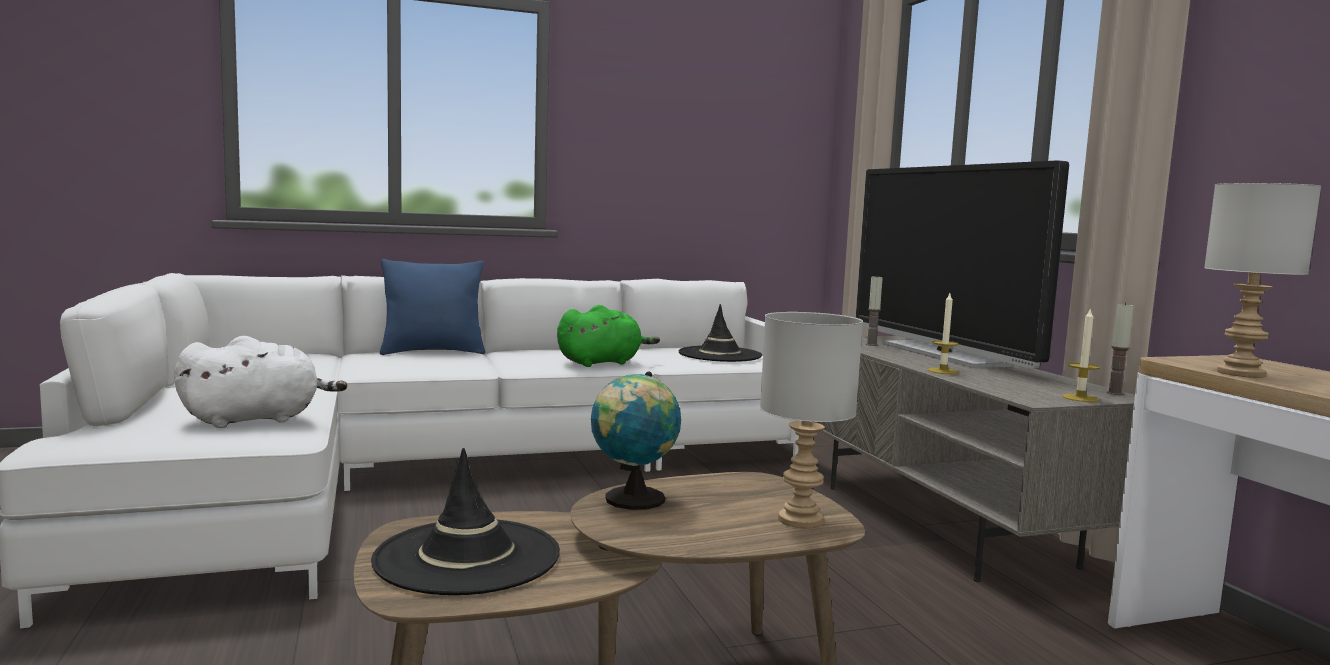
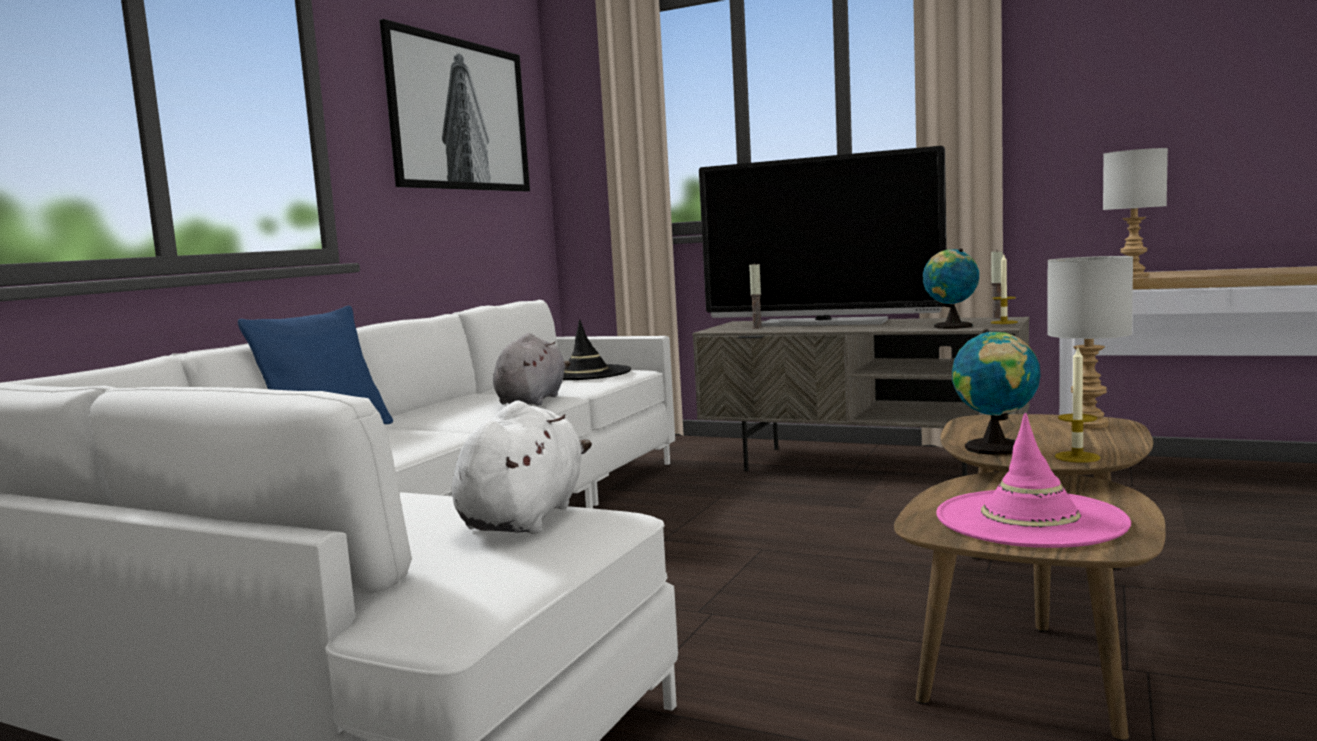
camera: 45 degrees left, 0 degrees up
(467, 557) = (1030, 520): black hat -> pink hat
(602, 363) = (532, 400): green plush toy -> grey plush toy
(710, 112) = (460, 115): none -> picture
(943, 371) = (882, 328): candle -> candle (1077, 457)
(1004, 386) = (950, 326): none -> globe

